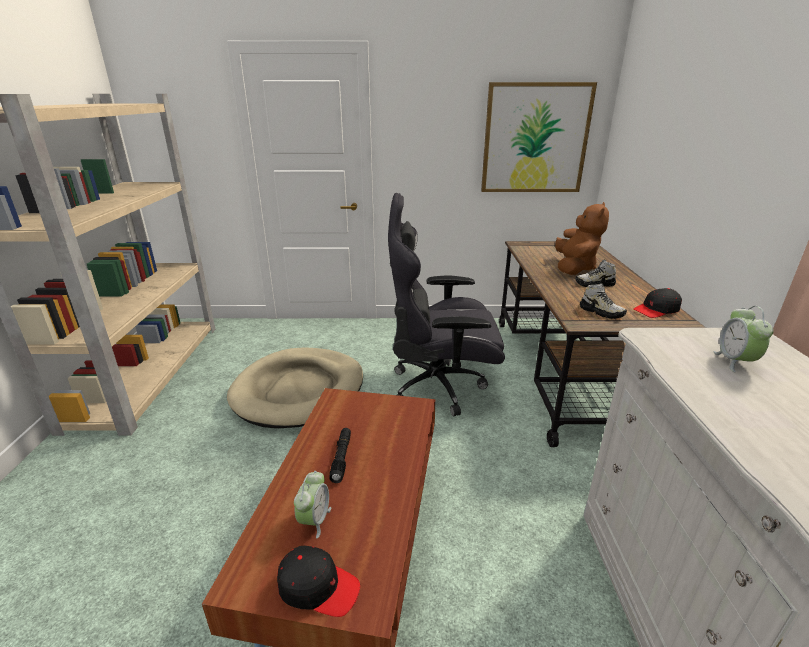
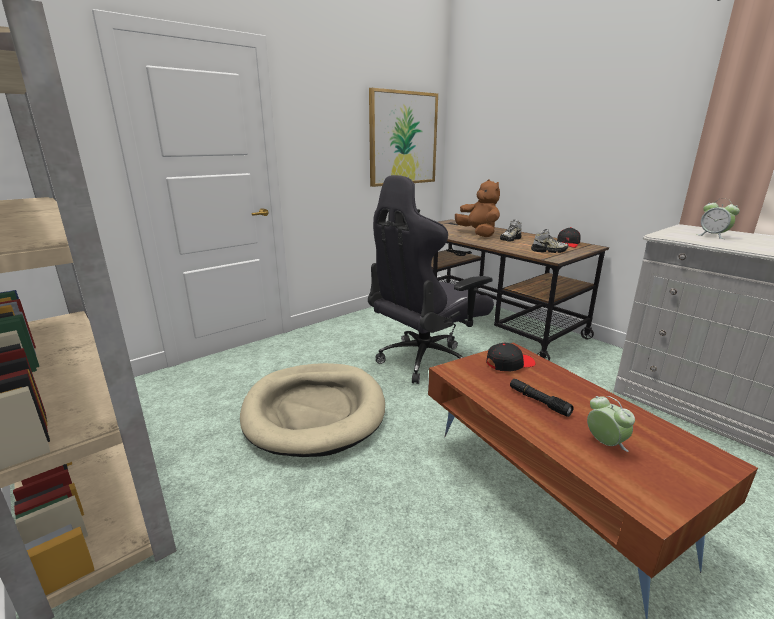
camera: 40 degrees left, 5 degrees down
(318, 587) = (686, 473): black cap -> black cap (509, 363)

